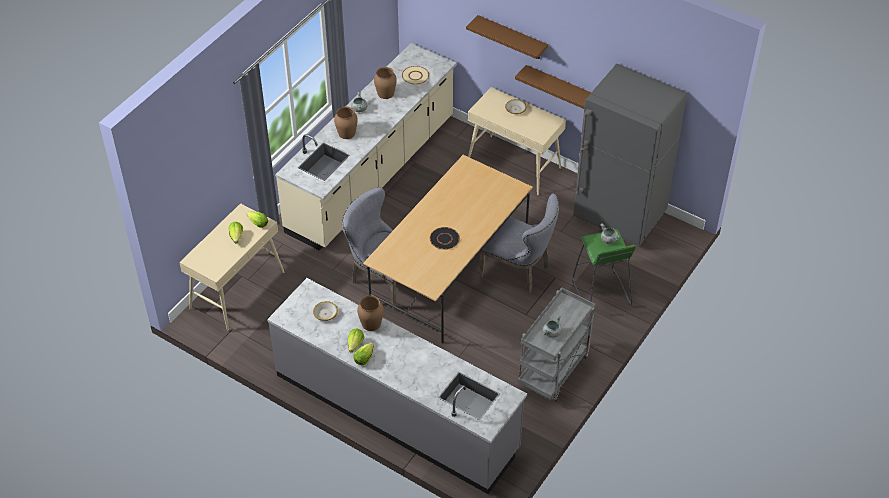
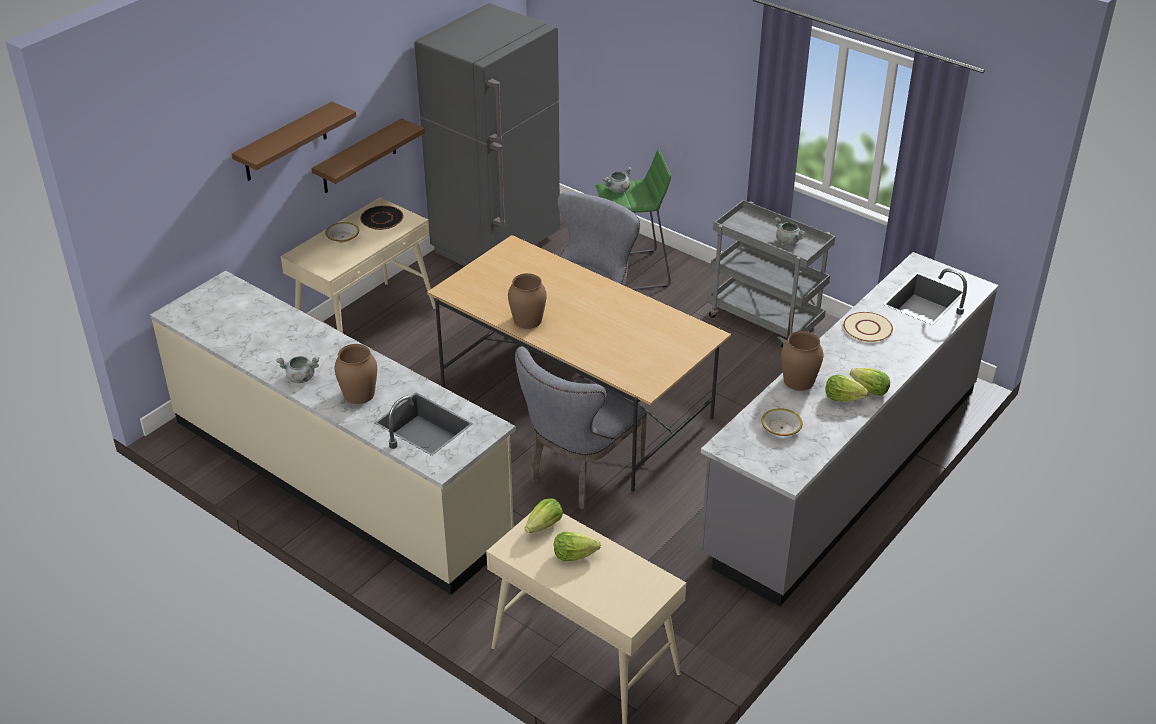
camera: 85 degrees left, 10 degrees down
(385, 93) = (272, 347): brown vase -> brown vase (528, 320)
(415, 76) = (240, 313): beige plate -> beige plate (868, 328)
(444, 239) = (607, 319): black plate -> black plate (381, 219)

